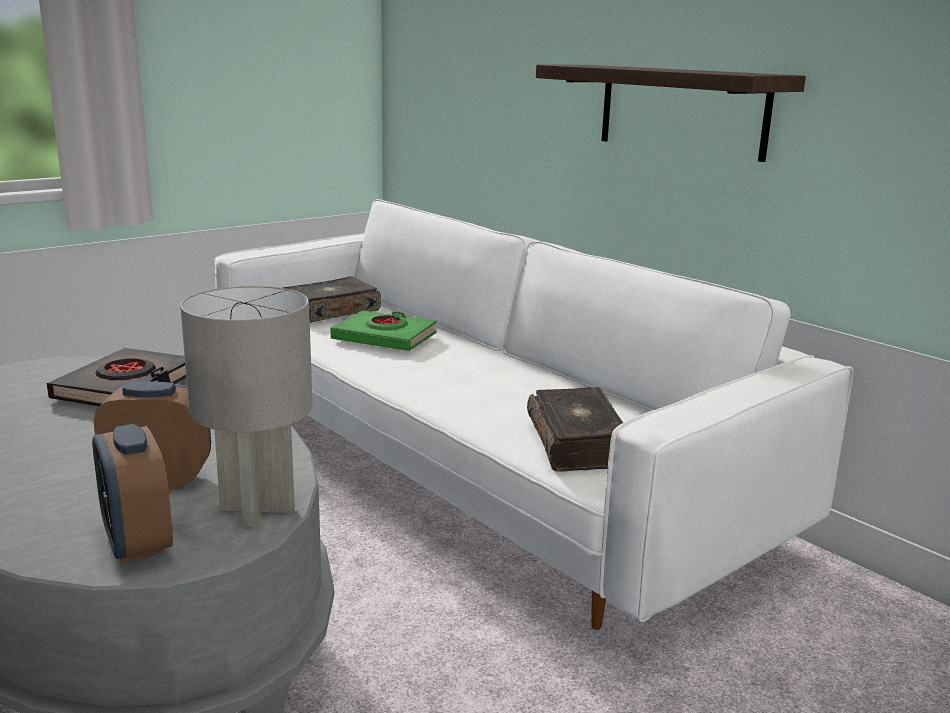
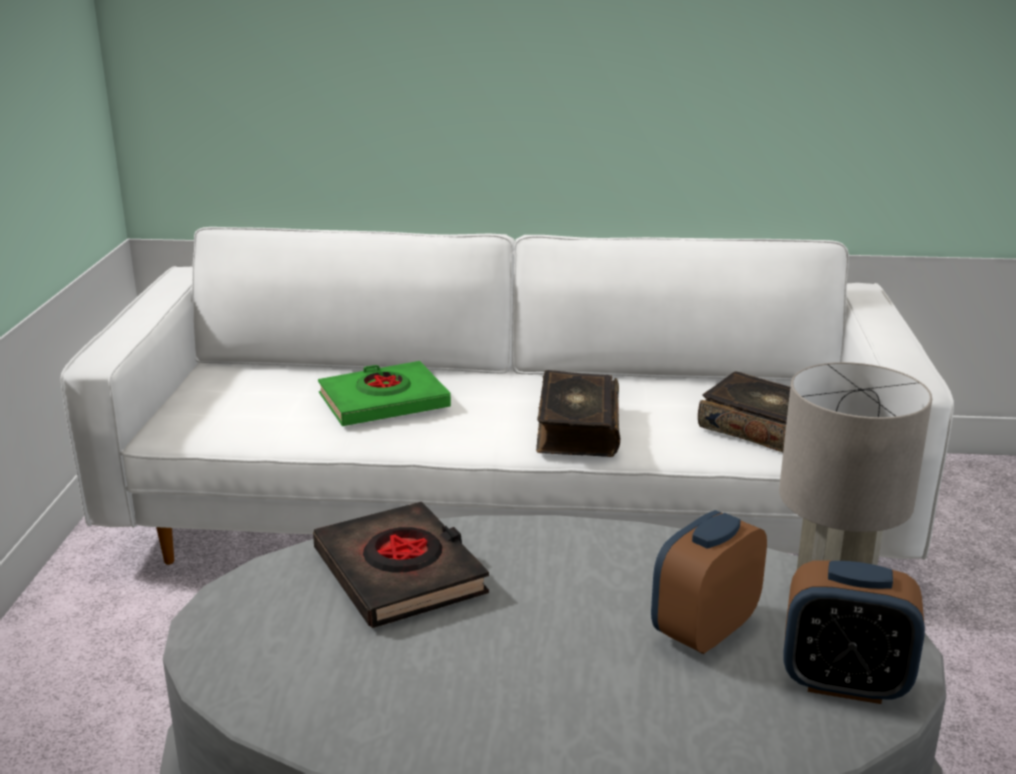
camera: 45 degrees left, 5 degrees up
(330, 311) = (244, 395): book -> book (576, 429)
(681, 110) = (654, 65): shelf -> none

